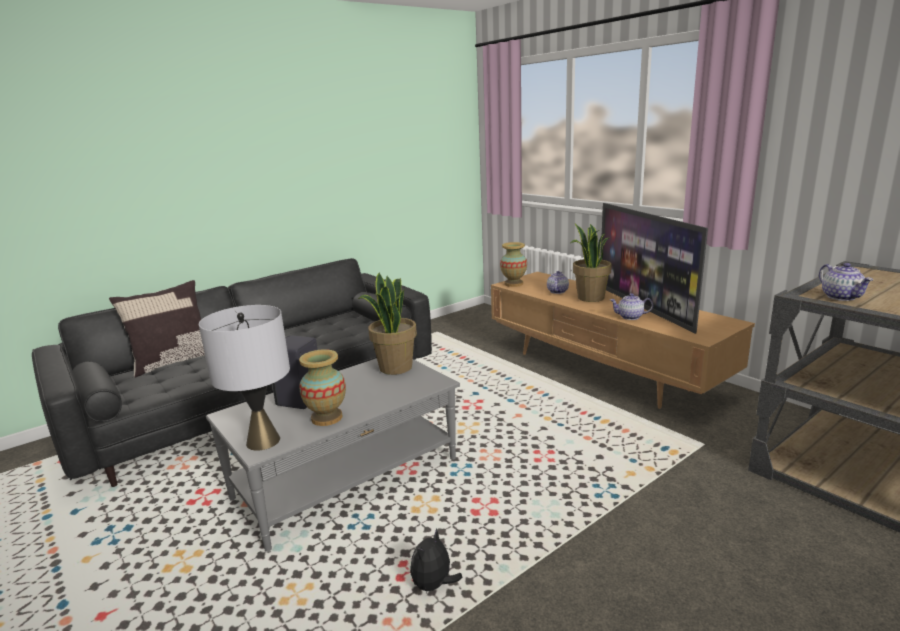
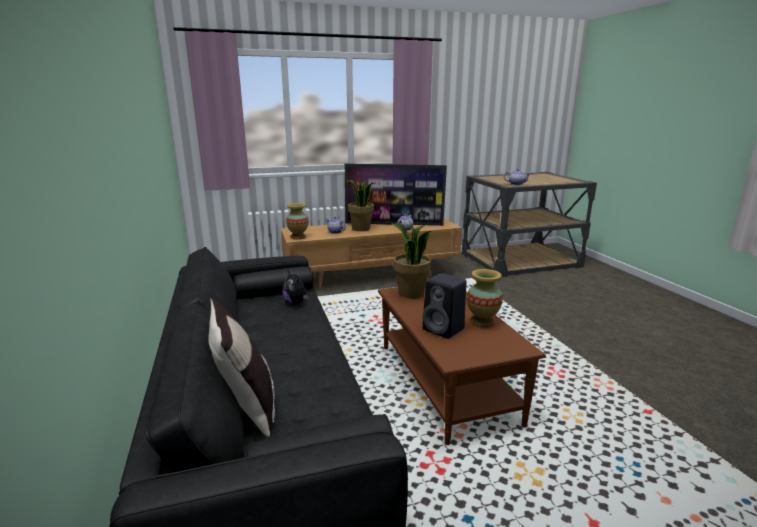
camera: 70 degrees left, 0 degrees up
(263, 441) = (509, 347): grey table lamp -> none
(348, 478) = (445, 382): grey coffee table -> brown coffee table
(434, 585) = (568, 367): plush toy -> plush toy (296, 303)

